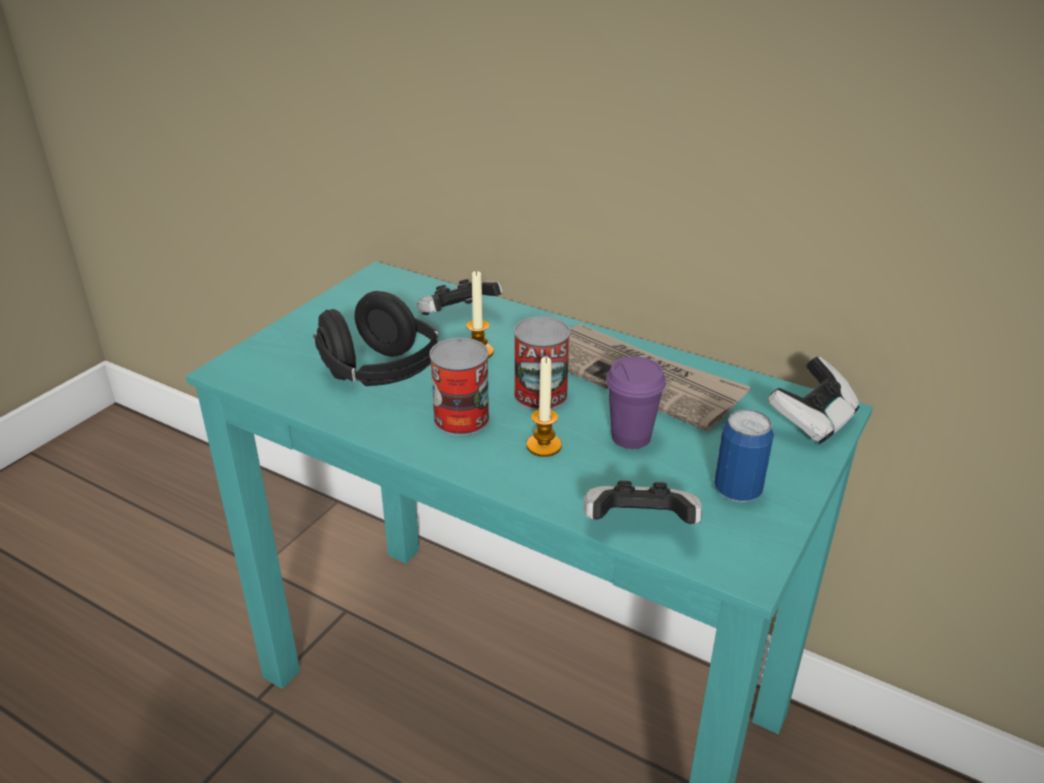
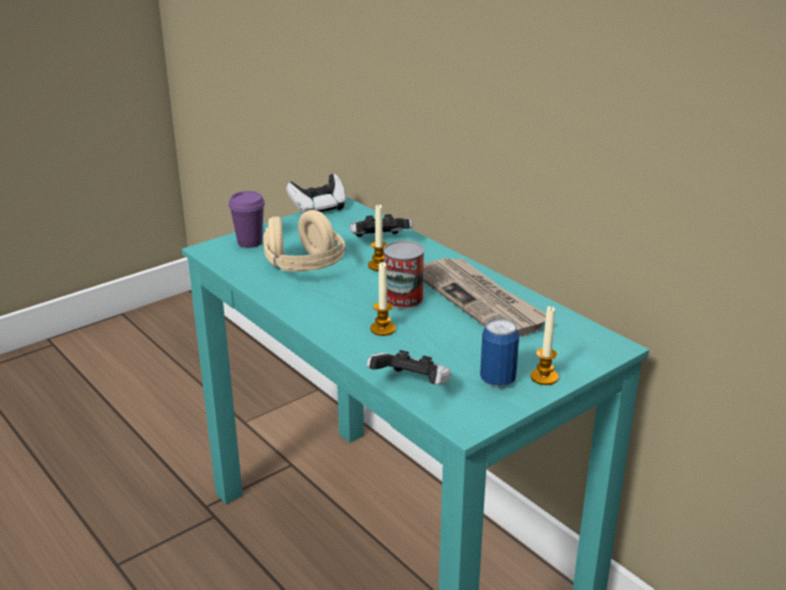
camera: 20 degrees right, 5 degrees down
(380, 374) = (303, 268): black headphones -> beige headphones
(461, 419) = (339, 303): can -> none
(631, 437) = (447, 335): purple cup -> purple cup (249, 242)
(788, 473) = (544, 377): none -> candle
(812, 421) = (590, 350): game controller -> game controller (318, 208)

